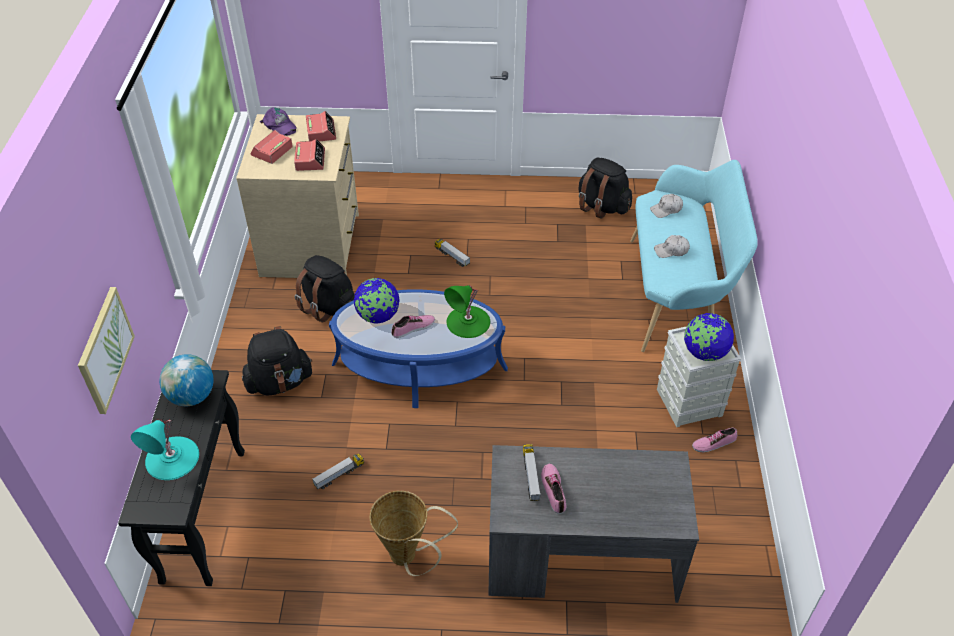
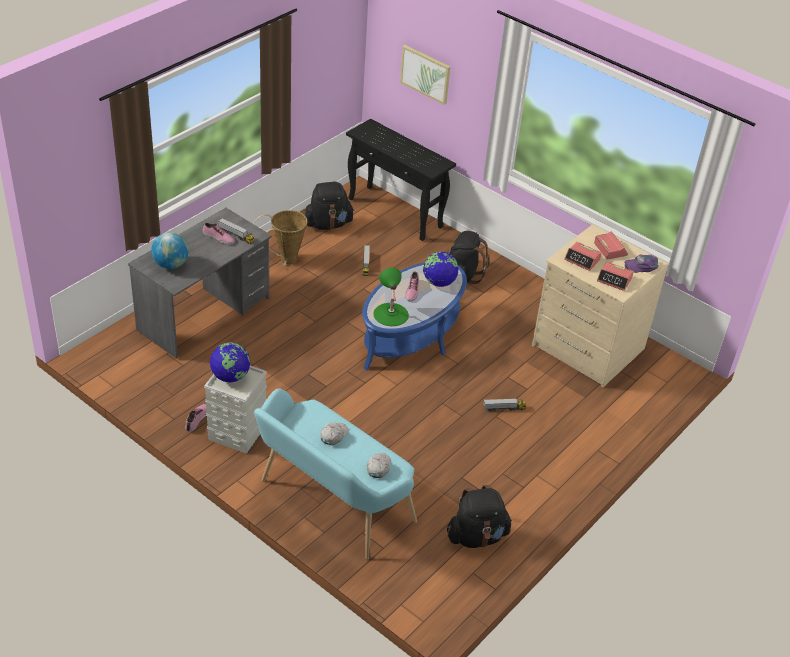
camera: 125 degrees right, 5 degrees down
(172, 458) = (391, 143): turquoise table lamp -> none
(192, 396) = (426, 162): globe -> globe (171, 264)
(329, 306) = (511, 324): black backpack -> black backpack (328, 224)

